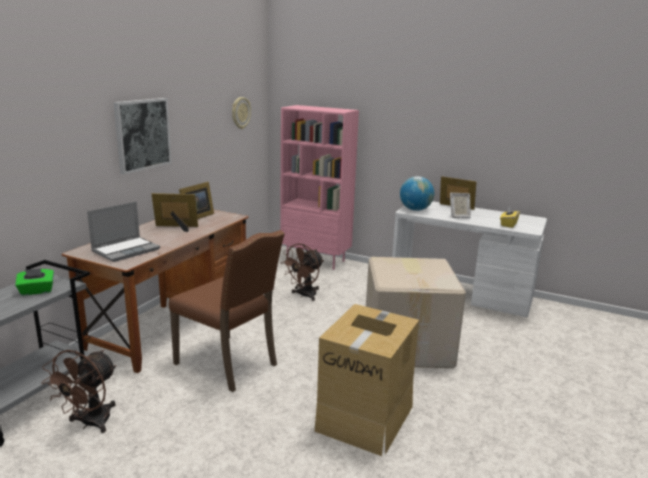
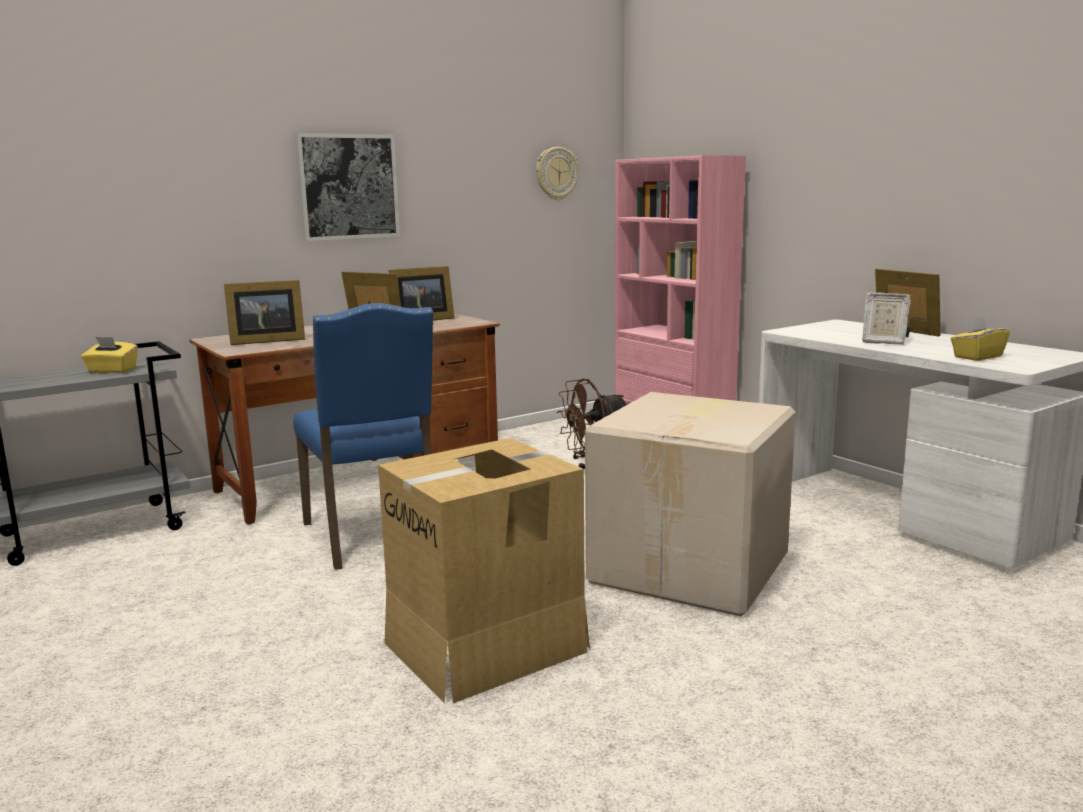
camera: 30 degrees right, 5 degrees down
(37, 291) = (112, 371): green tissue box -> yellow tissue box
(90, 423) = (128, 565): brown fan -> none
(126, 250) = (265, 341): laptop -> picture frame
(229, 364) = (374, 537): brown chair -> blue chair
(415, 210) = (807, 330): globe -> none

